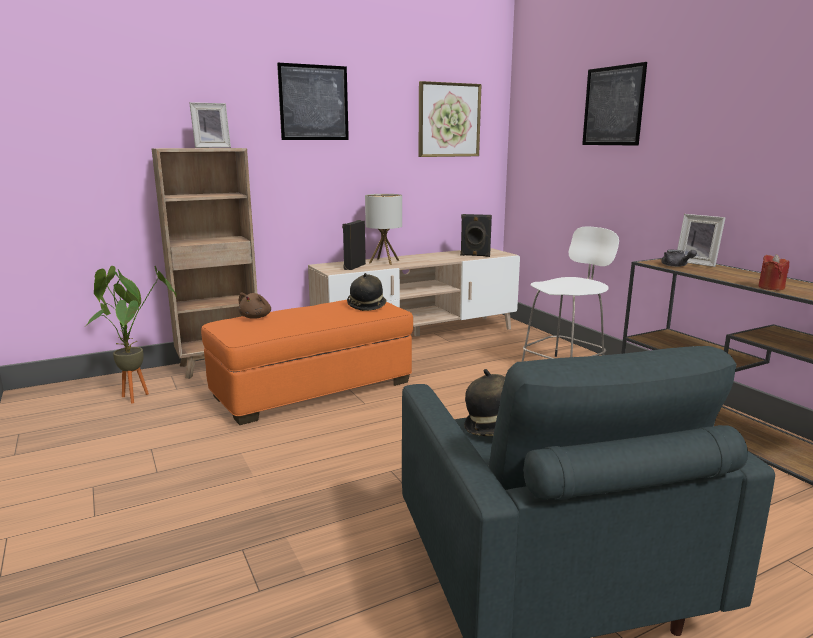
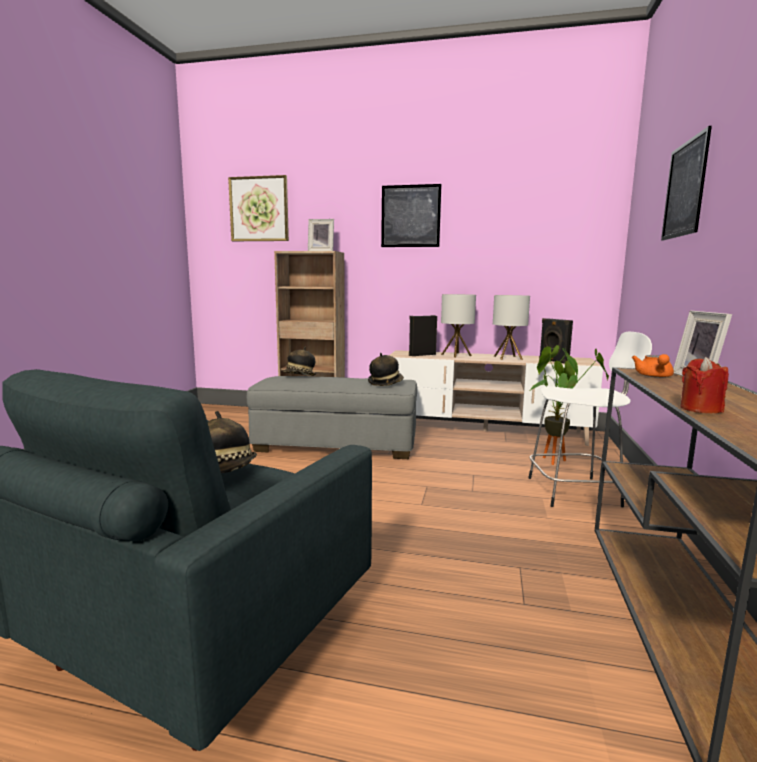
camera: 40 degrees right, 5 degrees down
(137, 395) = (242, 420): potted plant -> potted plant (555, 459)
(256, 317) = (299, 376): brown plush toy -> hat
(313, 389) = (336, 444): orange ottoman -> grey ottoman
(433, 257) = (507, 358): none -> table lamp
(449, 120) = (548, 227): picture -> picture (259, 209)
(676, 266) = (654, 376): grey teapot -> orange teapot

